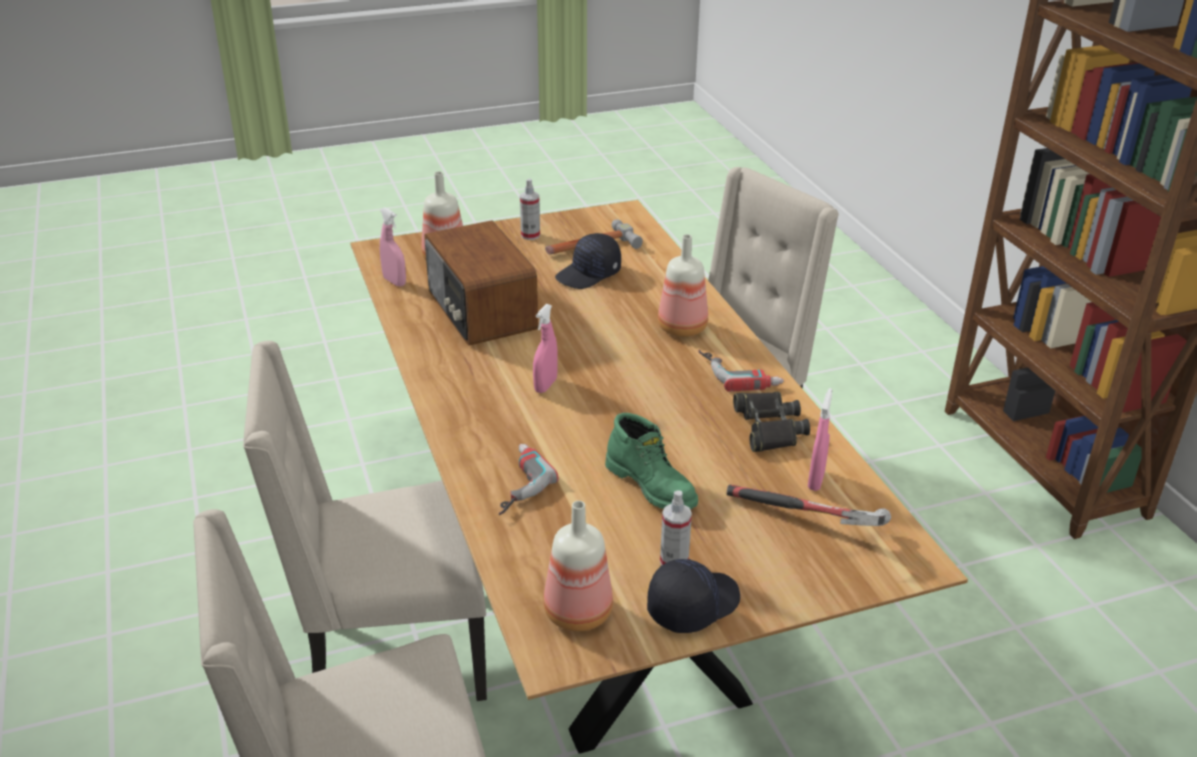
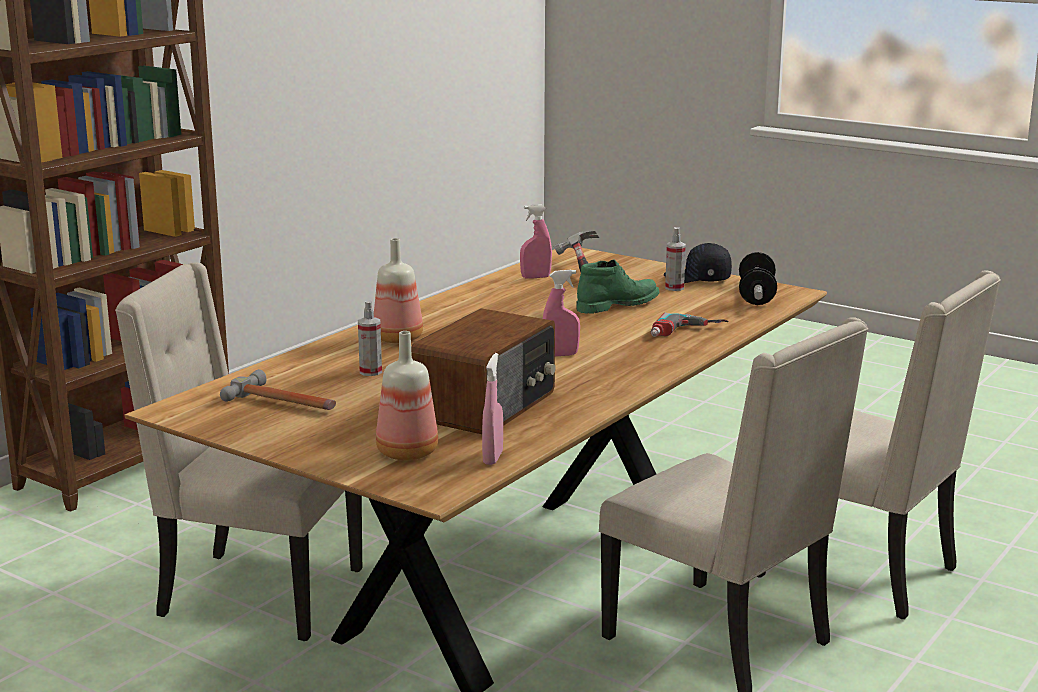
camera: 125 degrees left, 15 degrees down
(530, 235) = (291, 433): spray bottle -> spray bottle (370, 372)
(575, 613) = (756, 295): bottle -> dumbbell
(589, 274) = (347, 388): black cap -> none
(652, 485) = (617, 305): green boot -> green boot turned 45 degrees clockwise
(740, 373) = (438, 312): power drill -> none
(768, 428) = (498, 294): black binoculars -> none

